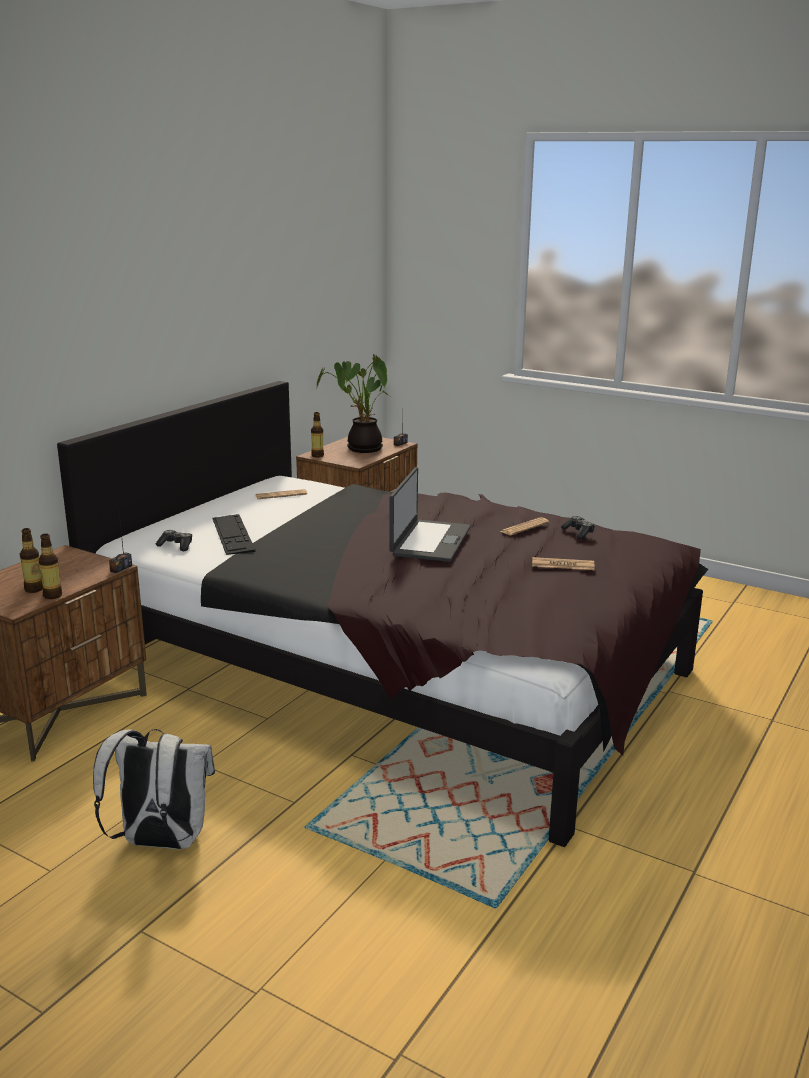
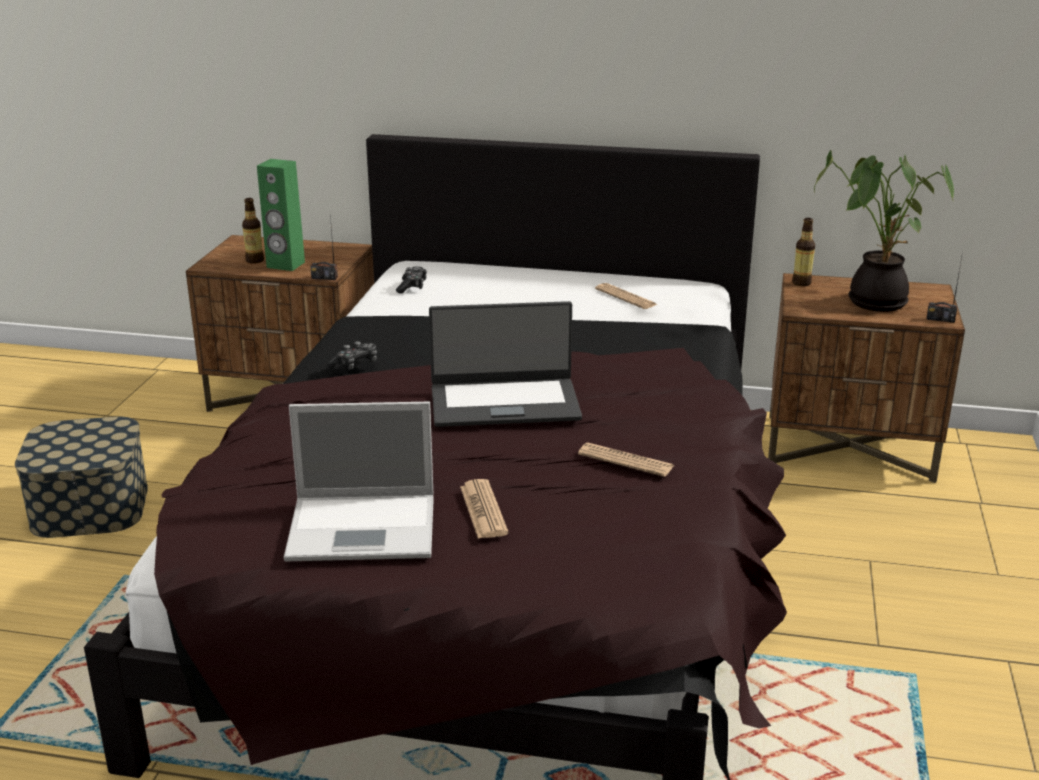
camera: 70 degrees right, 5 degrees up
(52, 595) = (244, 270): bottle -> none
(66, 579) = (285, 265): none -> green speaker
(160, 842) = (90, 506): white backpack -> storage box
(233, 534) = (465, 302): keyboard -> none
(566, 596) = (365, 528): none -> laptop
(578, 533) = (645, 509): game controller -> game controller (355, 364)

